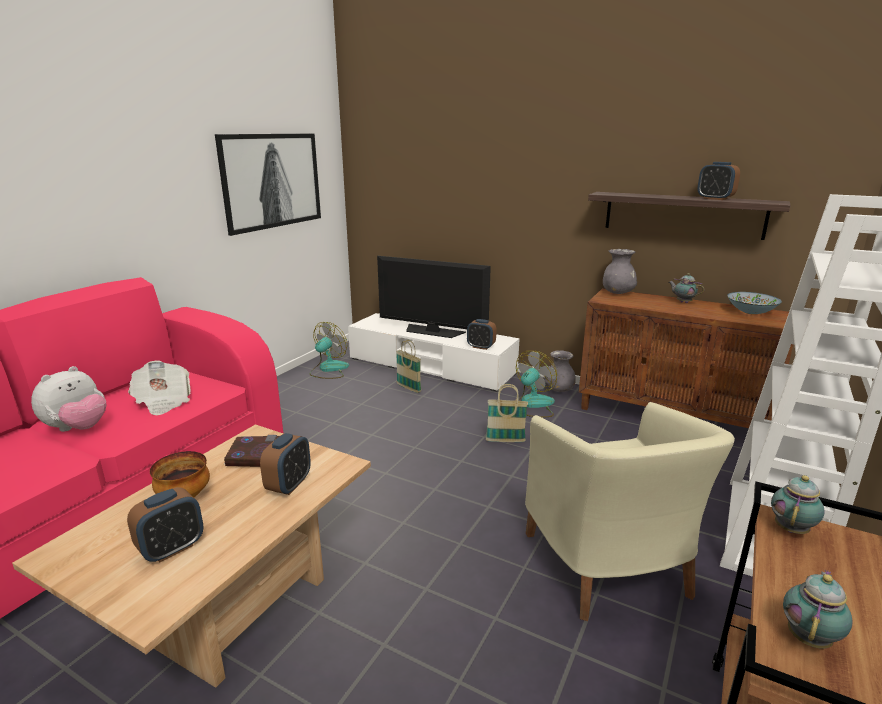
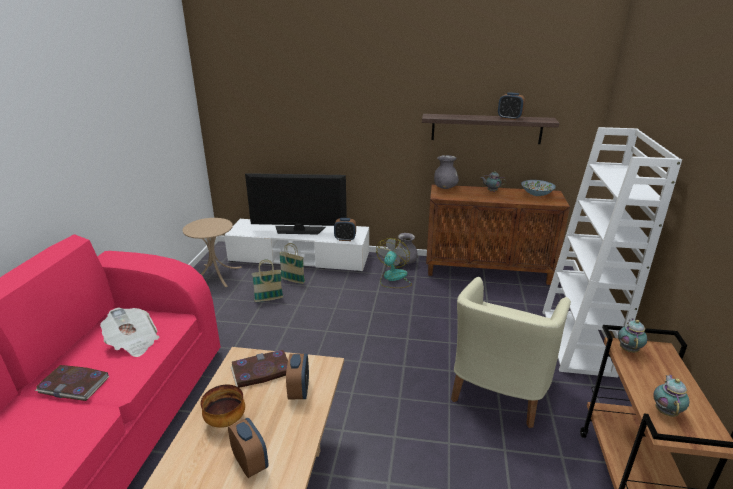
camera: 20 degrees left, 5 degrees up
(78, 428) = (74, 385): plush toy -> book
(172, 548) = (250, 463): alarm clock -> alarm clock turned 60 degrees counterclockwise
(272, 181) = (150, 120): picture -> none
(329, 369) = (215, 275): fan -> beige side table
(505, 440) = (389, 311): basket -> basket (269, 299)
(609, 566) = (499, 388): beige armchair -> beige armchair turned 60 degrees clockwise

